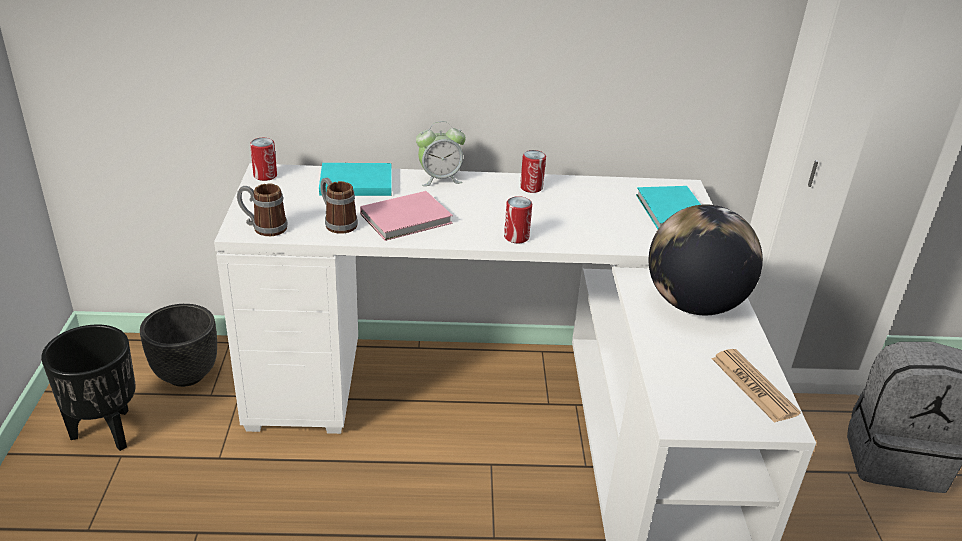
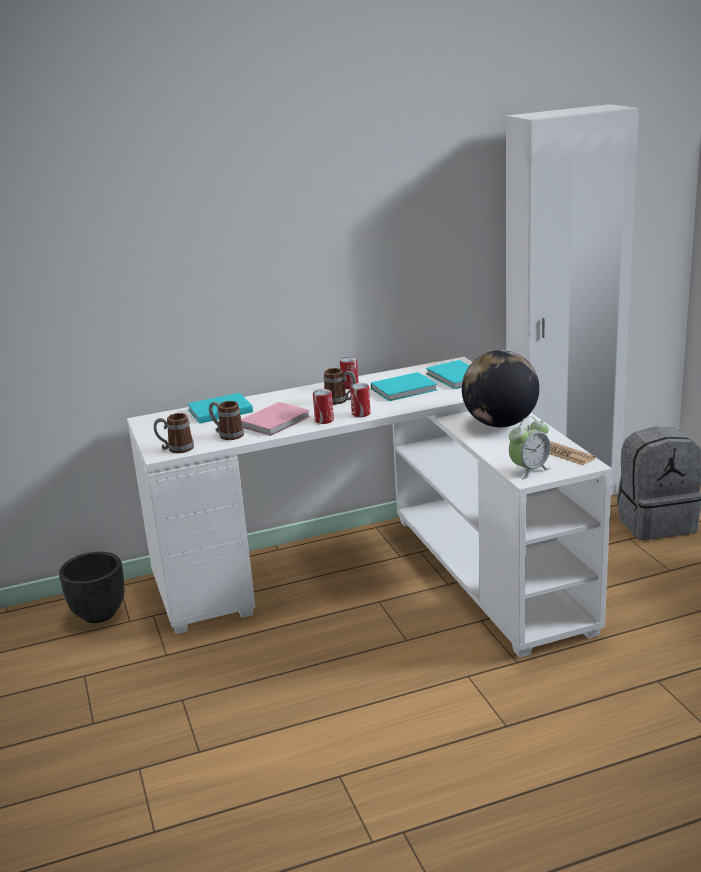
camera: 15 degrees left, 10 degrees down
(107, 431) = (60, 664): black planter -> none
(265, 175) = (147, 422): can -> can (324, 420)
(440, 179) = (280, 395): alarm clock -> alarm clock (529, 470)
(504, 208) = (340, 401): none -> mug
(596, 213) = (405, 389): none -> turquoise book

